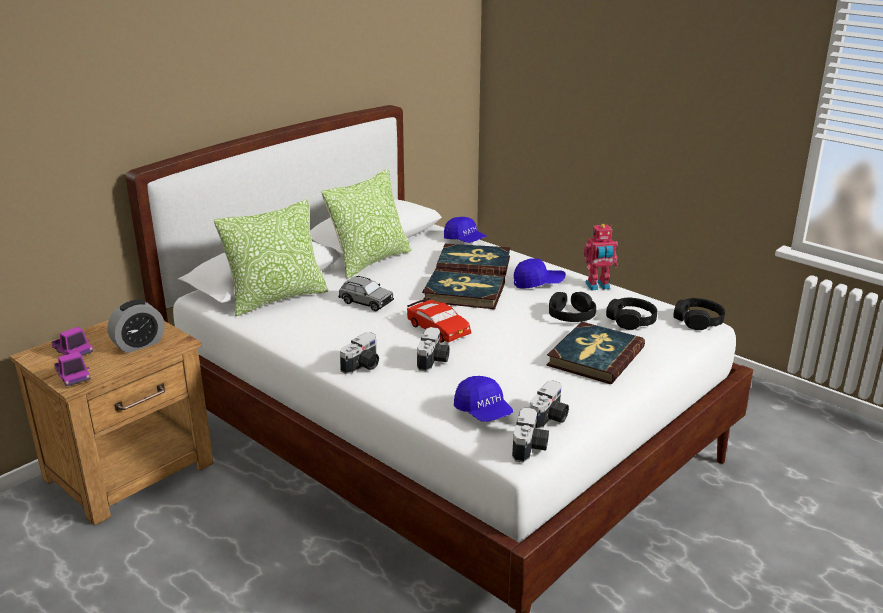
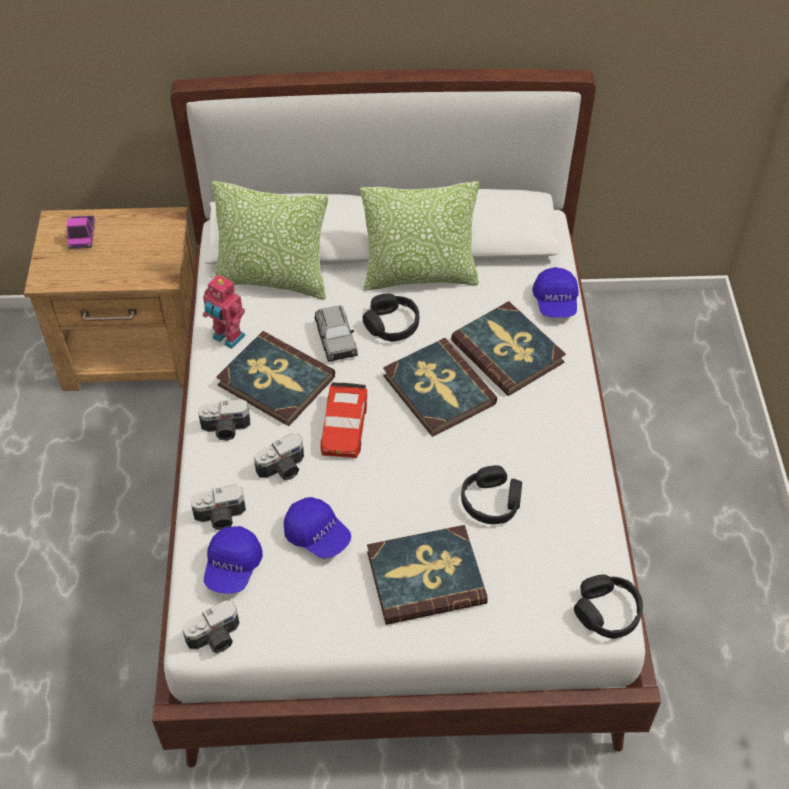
camera: 45 degrees right, 25 degrees up
(73, 377) = (52, 271): toy truck -> none
(139, 344) = (133, 260): alarm clock -> none
(359, 333) = (275, 381): none -> book
(538, 283) = (530, 428): blue cap -> blue cap (317, 535)
(550, 418) = (276, 620): camera -> camera (221, 517)
(598, 286) = (585, 479): toy robot -> toy robot (227, 338)
(631, 320) = (538, 556): black headphones -> black headphones (392, 324)

